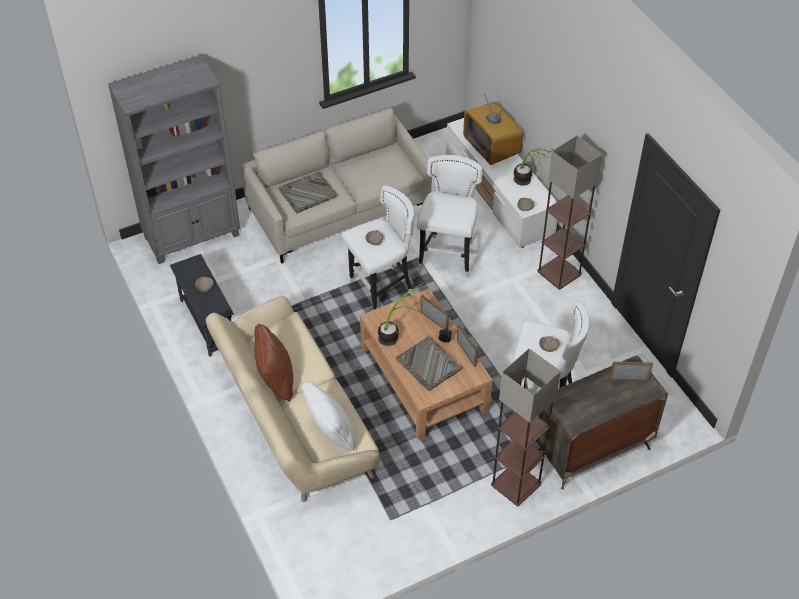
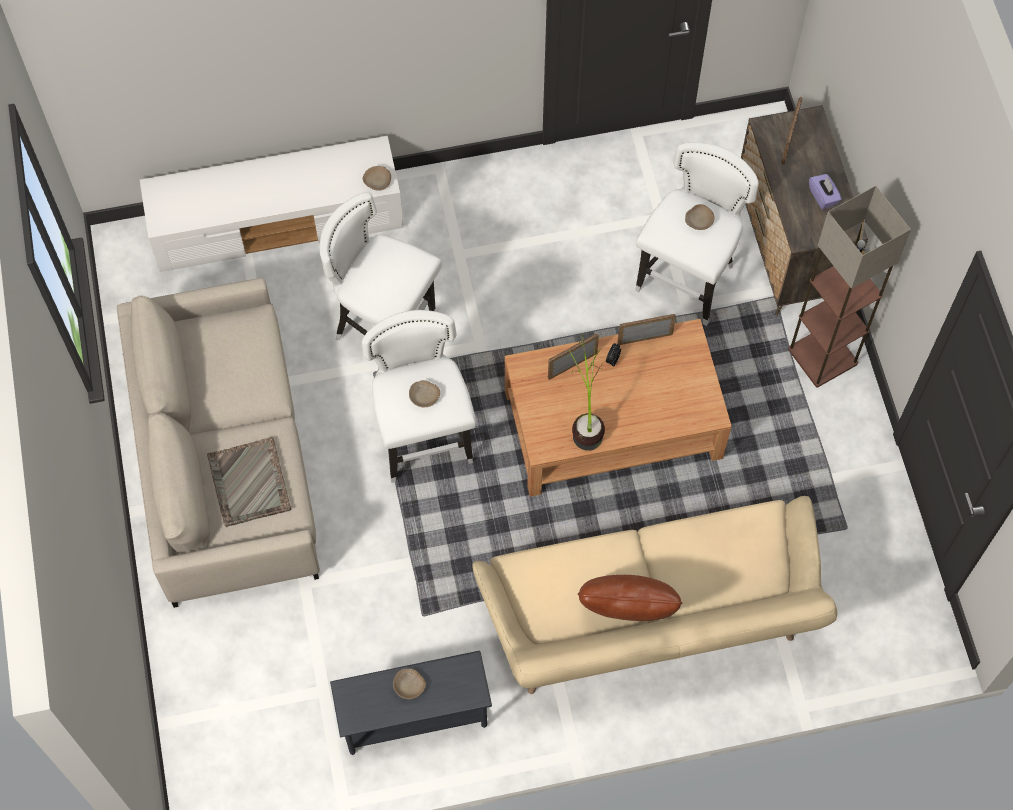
camera: 75 degrees left, 15 degrees up
(193, 236) = (207, 711): grey bookcase -> none
(330, 433) = (745, 556): white pillow -> none
(429, 365) = (652, 393): grey tray -> none
(491, 147) = (230, 189): television -> none
(529, 185) = (333, 163): potted plant -> none
(560, 273) = (466, 190): floor lamp -> none
(593, 406) = (823, 197): none -> purple tissue box

